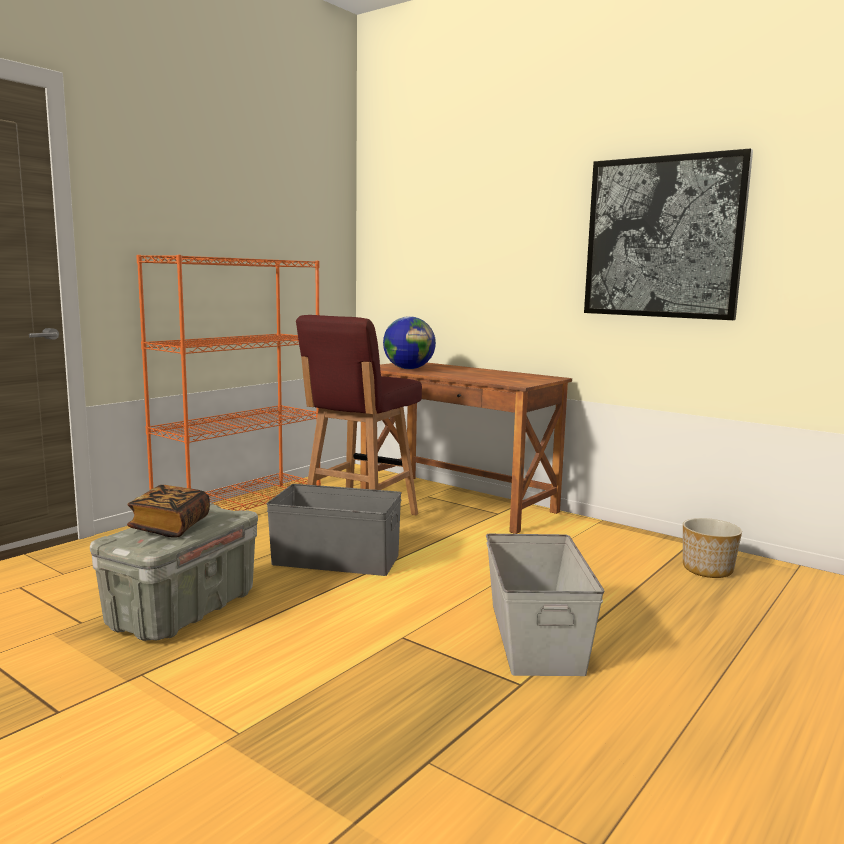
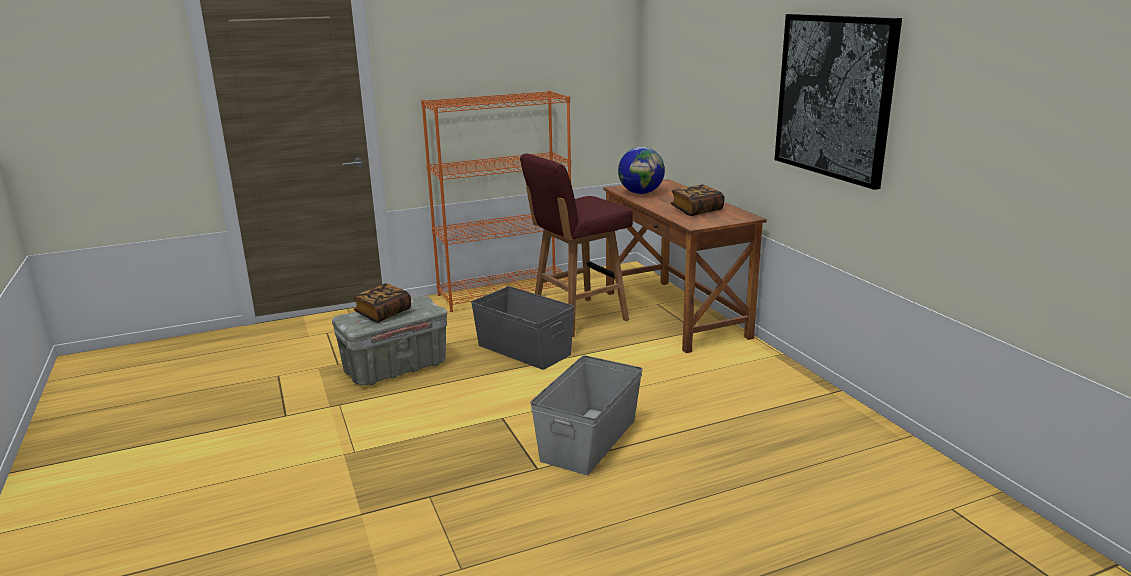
camera: 30 degrees right, 10 degrees up
(495, 376) = (696, 210): none -> book
(707, 569) = (810, 419): planter -> none

